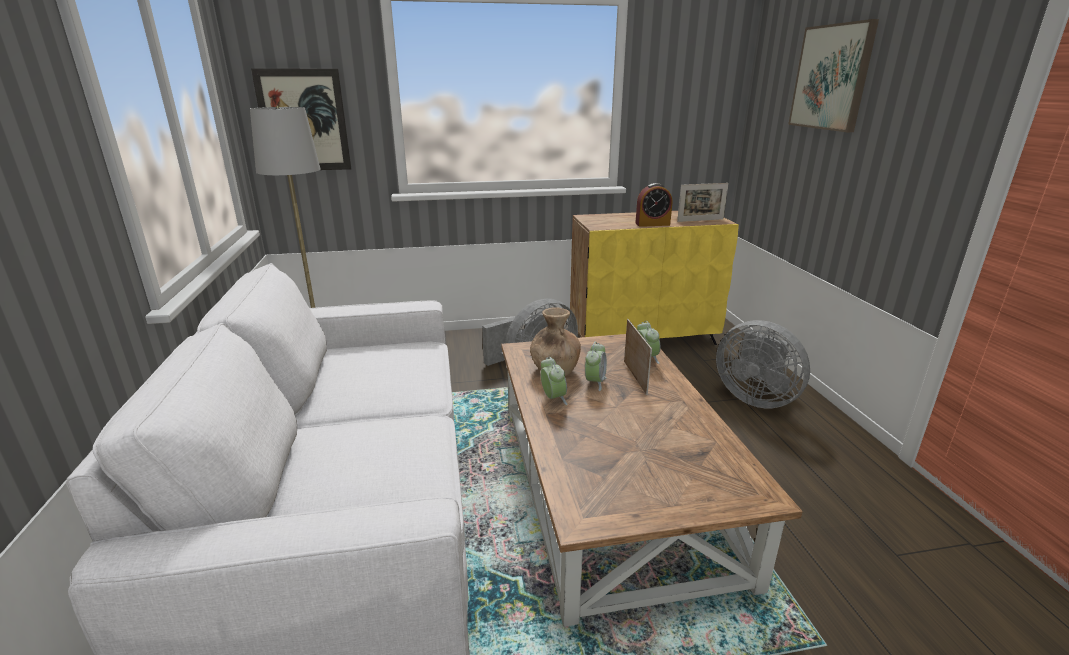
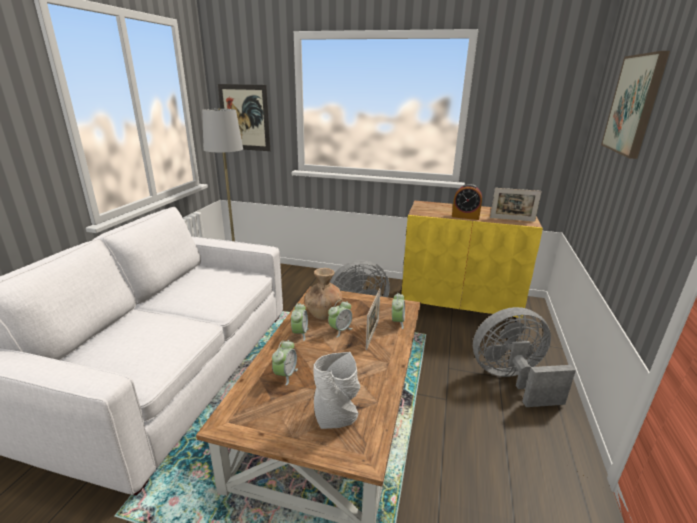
camera: 25 degrees right, 0 degrees up
(589, 447) = (285, 375): none -> alarm clock
(694, 469) = (337, 417): none -> grey vase
(755, 397) = (512, 380): grey fan -> grey fan turned 105 degrees clockwise

